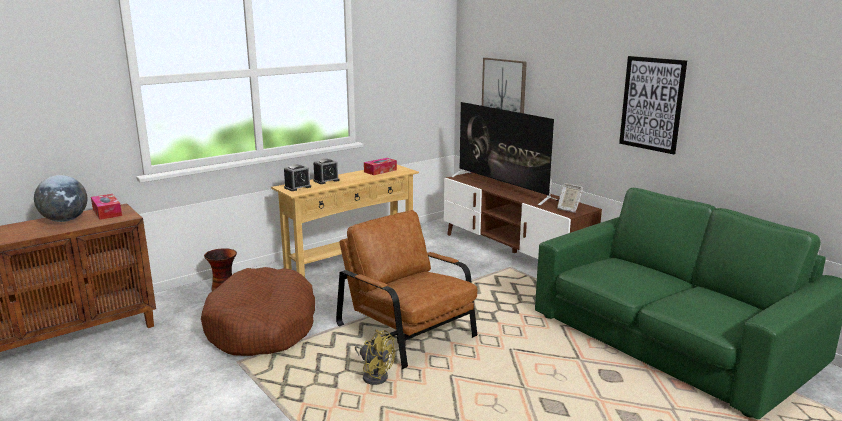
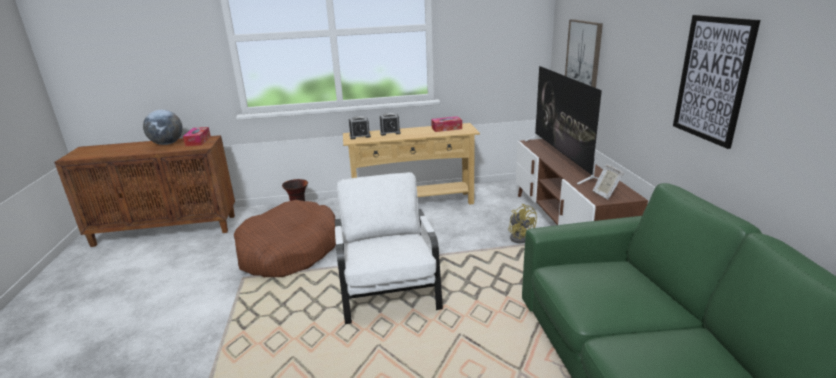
camera: 30 degrees right, 5 degrees up
(374, 375) = (320, 322): yellow fan -> yellow fan (519, 237)
(408, 332) = (388, 287): brown armchair -> white armchair

